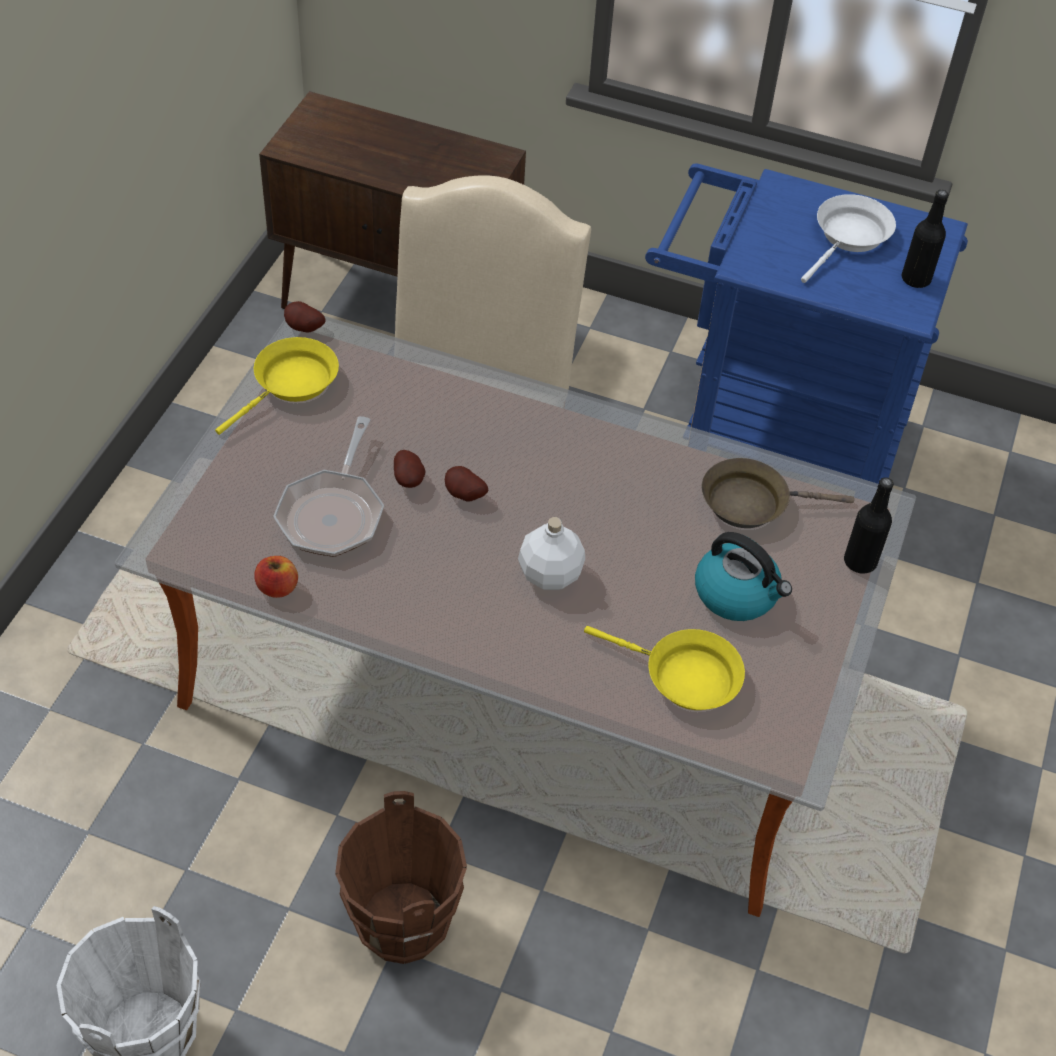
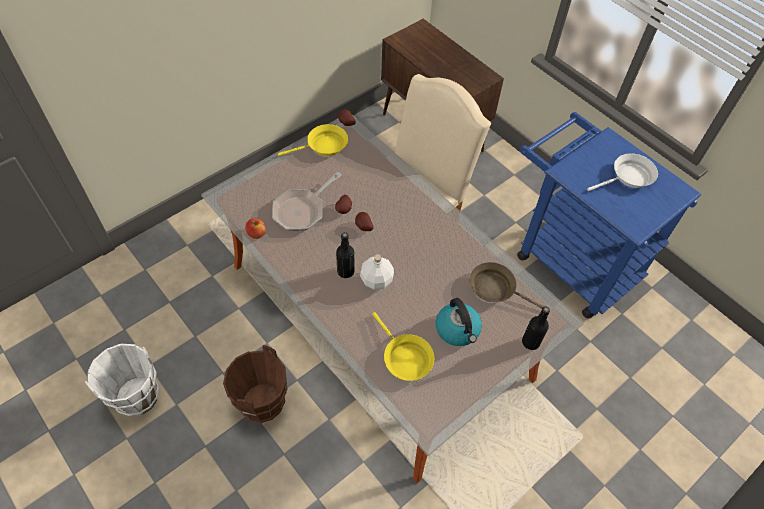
camera: 30 degrees right, 5 degrees up
(915, 279) = (651, 212): black bottle -> black bottle (345, 271)

